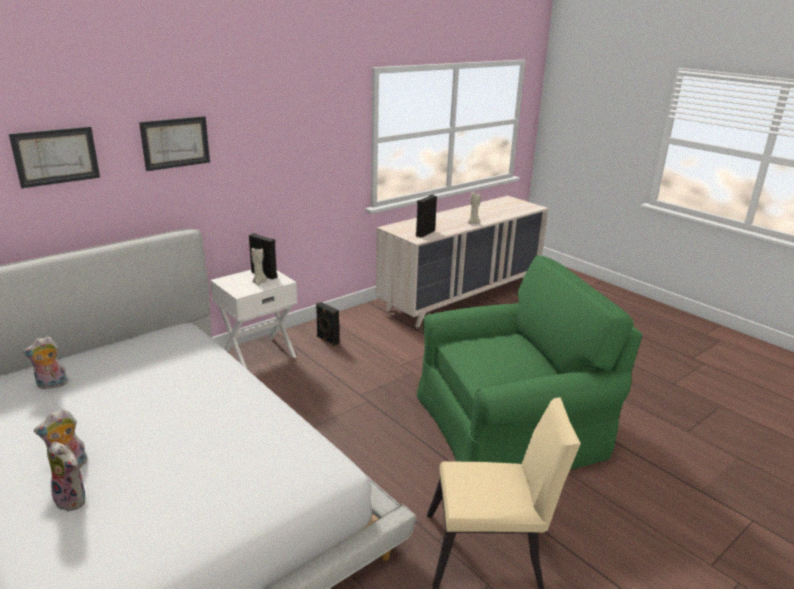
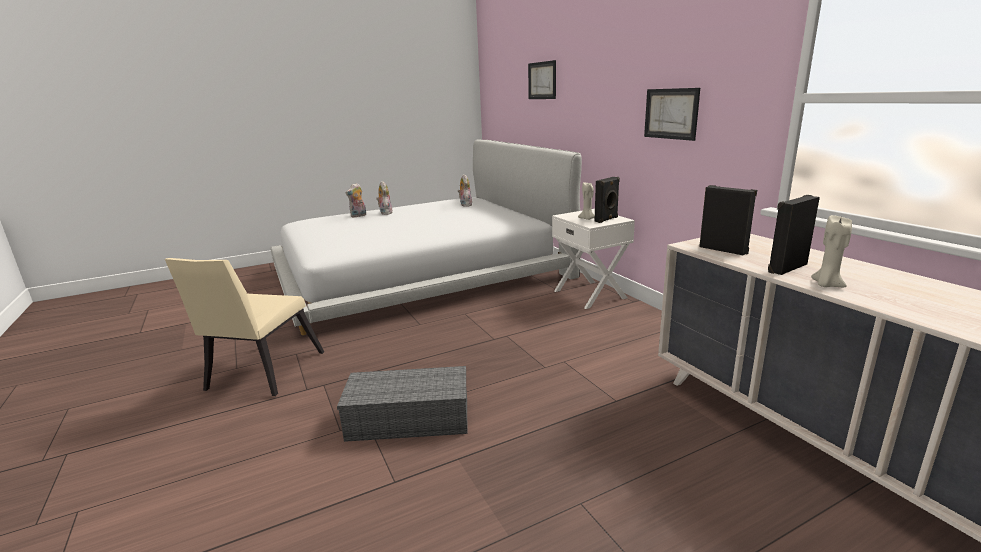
camera: 105 degrees right, 5 degrees down
(175, 143) = (592, 77): picture -> picture (671, 113)
(327, 340) = (623, 323): black speaker -> black speaker (786, 268)
(510, 425) = (407, 420): green armchair -> grey storage box

